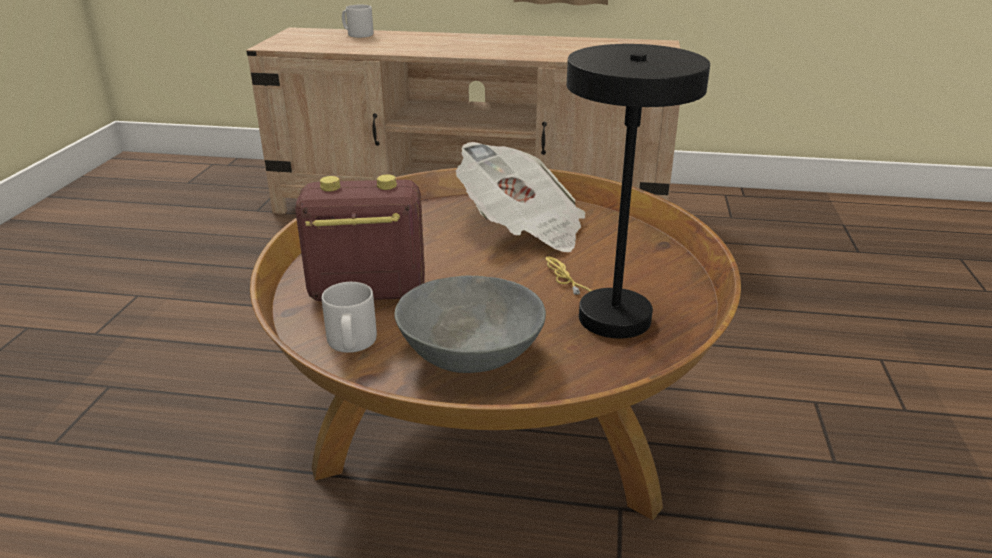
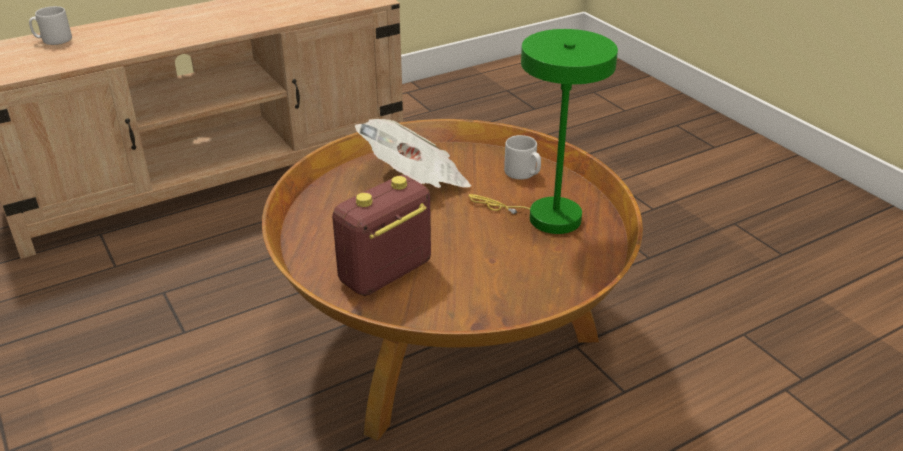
camera: 40 degrees left, 5 degrees up
(351, 343) = (433, 311): grey mug -> grey mug (523, 173)
(471, 355) = (512, 281): grey bowl -> none
(605, 311) = (544, 217): black table lamp -> green table lamp

